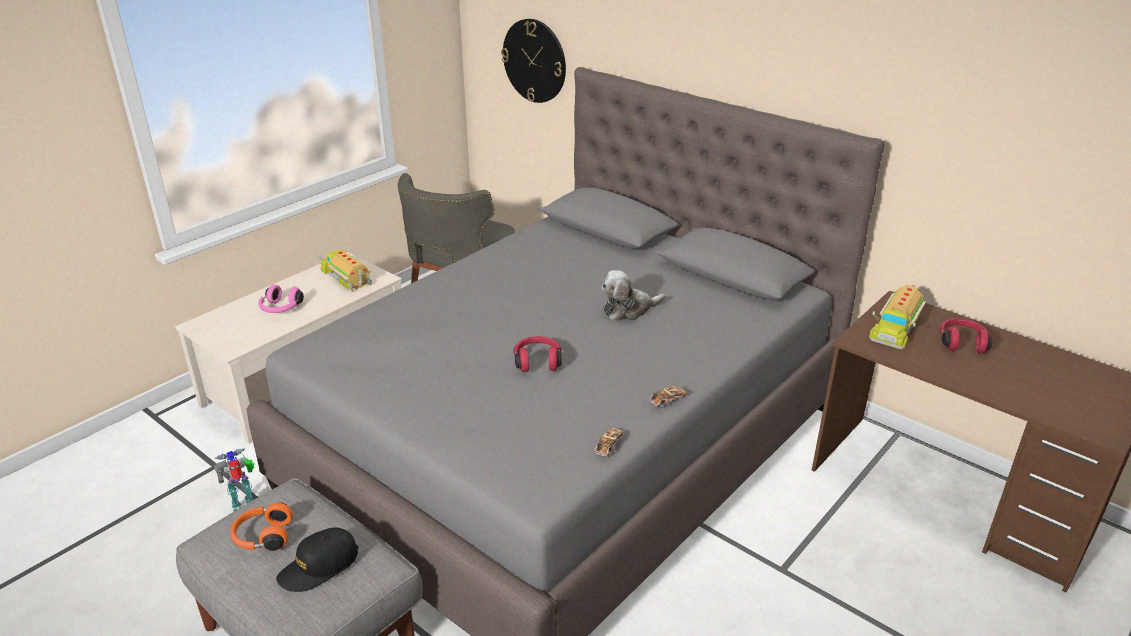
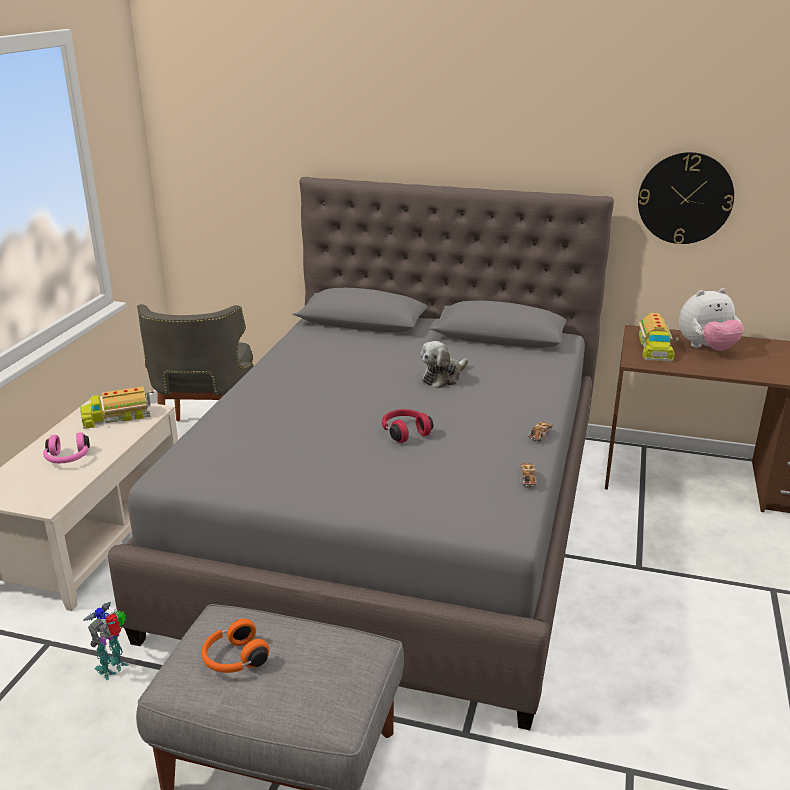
camera: 25 degrees left, 5 degrees down
(319, 566) = (315, 665): black cap -> none
(348, 277) = (117, 416): toy truck -> toy truck turned 45 degrees counterclockwise
(534, 61) = (244, 179): wall clock -> wall clock (685, 198)
(961, 342) = (706, 348): red headphones -> plush toy

